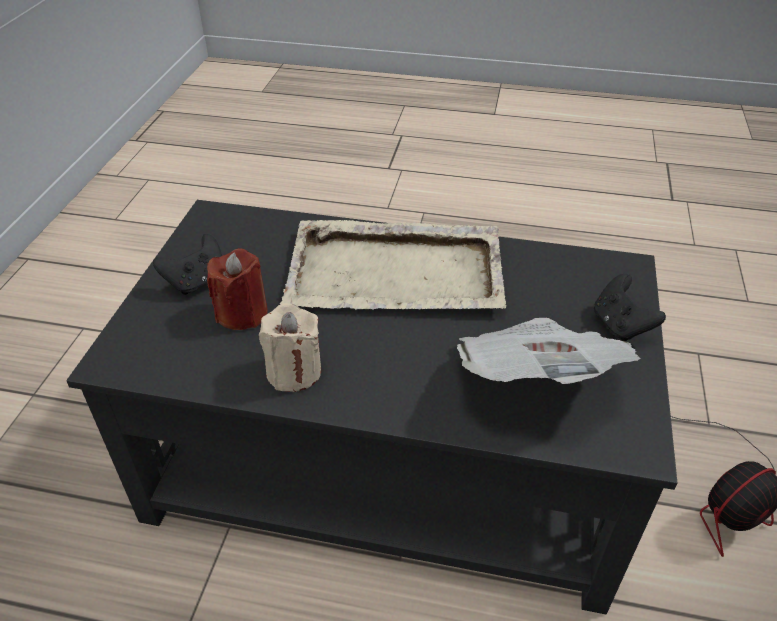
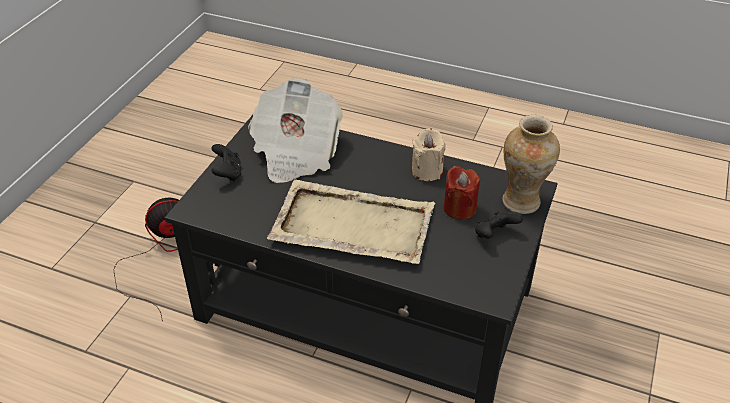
camera: 170 degrees left, 0 degrees up
(142, 334) = (521, 202): none -> vase

